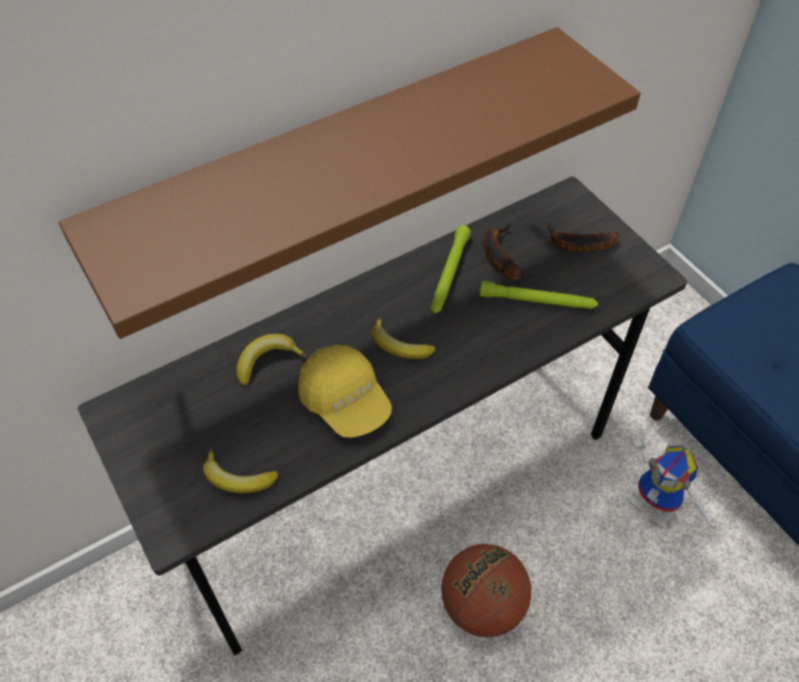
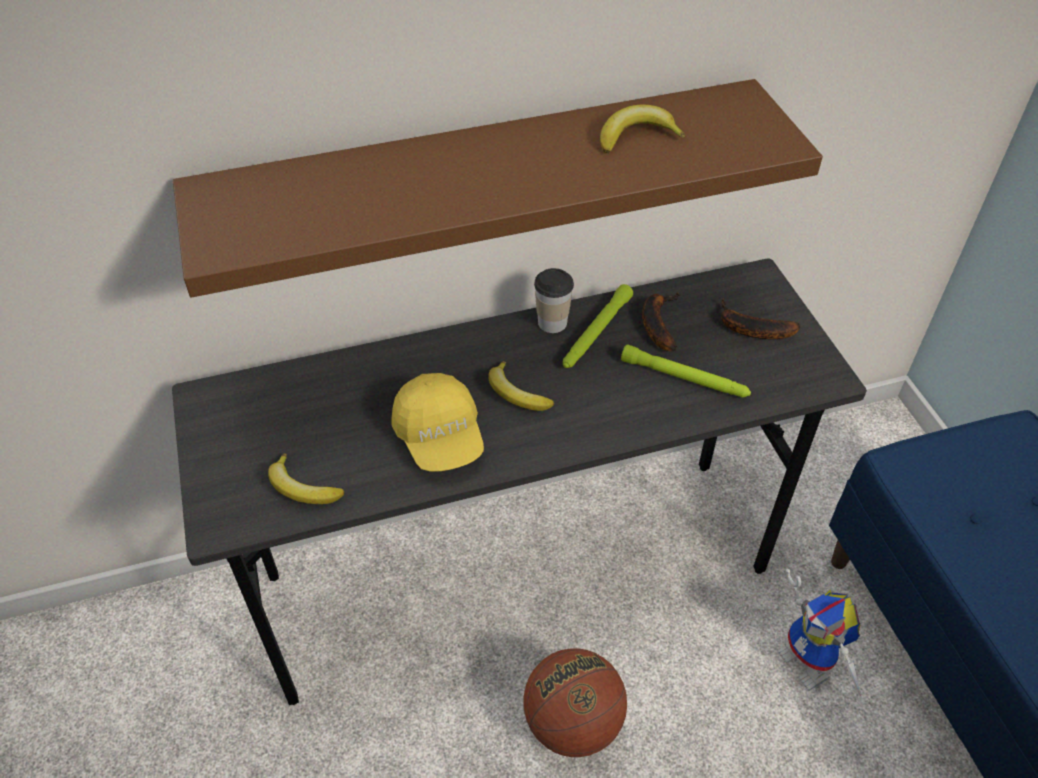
camera: 15 degrees right, 5 degrees down
(267, 361) = (373, 380): banana -> banana (636, 136)
(408, 273) = (552, 323): none -> cup

